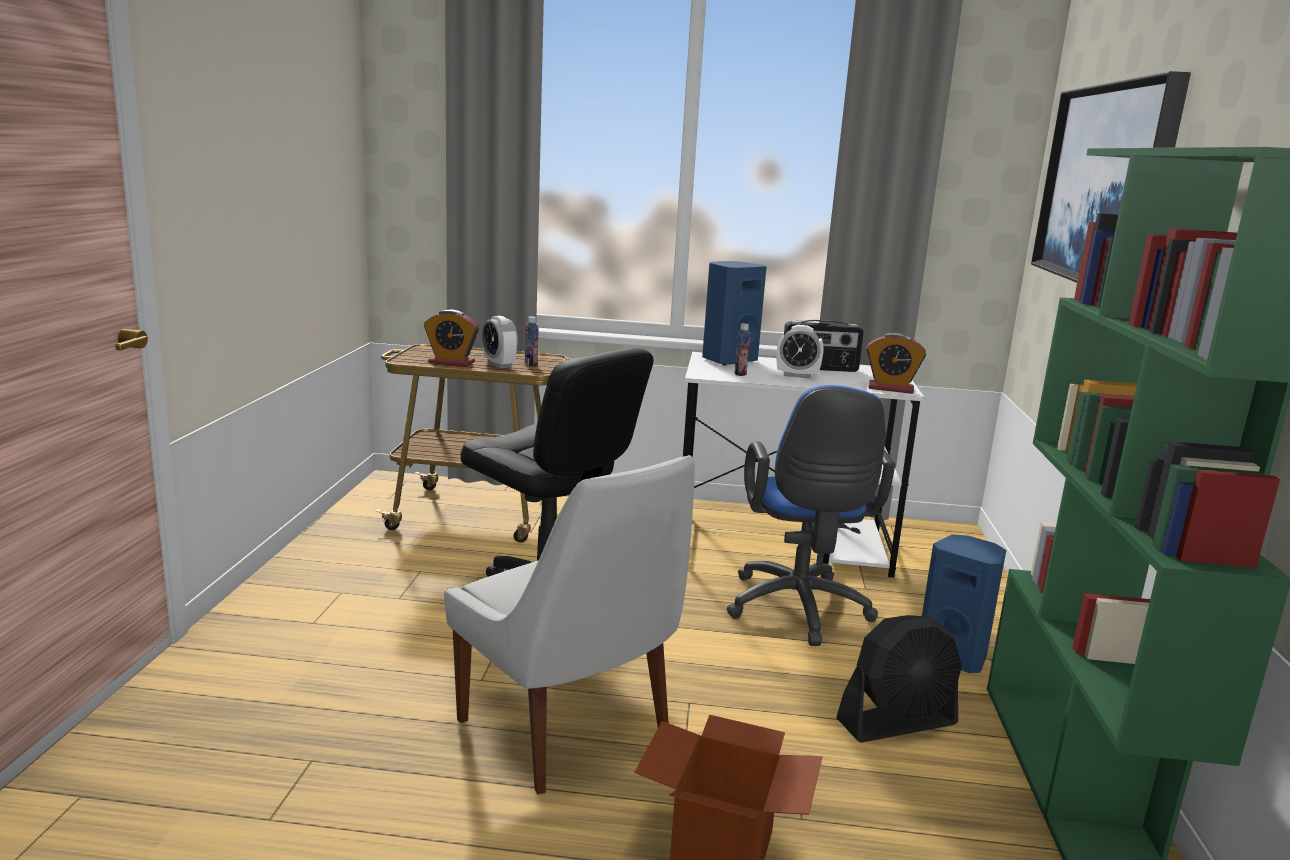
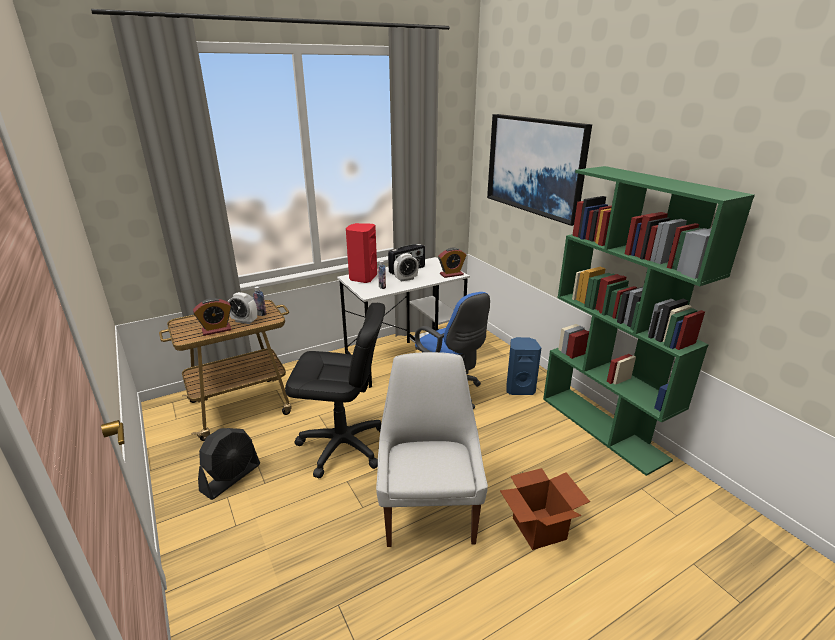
camera: 35 degrees left, 10 degrees up
(568, 731) = (429, 510): white chair -> white chair turned 105 degrees counterclockwise
(728, 360) = (362, 278): blue speaker -> red speaker
(897, 722) = (532, 432): black fan -> black fan (231, 477)

